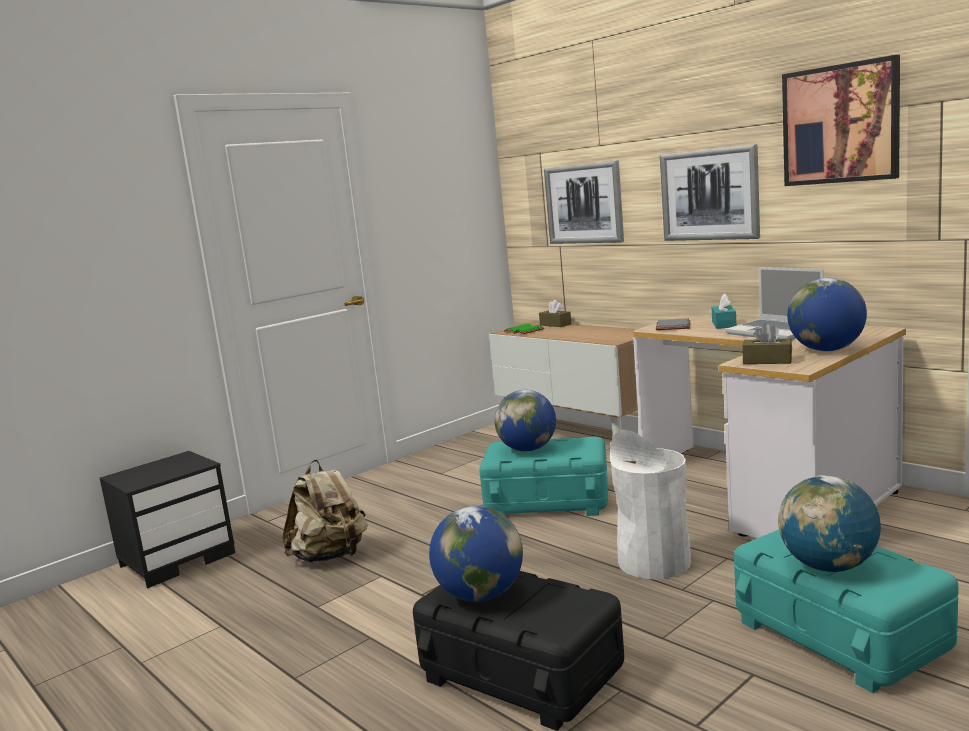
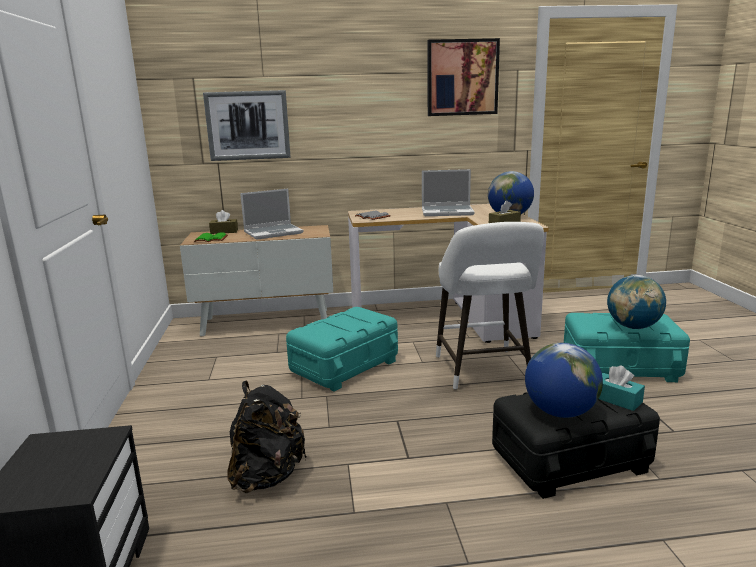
camera: 55 degrees left, 5 degrees up
(330, 556) = (267, 476): beige backpack -> black backpack
(528, 449) = (333, 327): globe -> none
(586, 332) = (274, 232): none -> laptop
(654, 562) = (484, 372): white trash can -> white stool
(709, 194) = (368, 120): picture -> none
(724, 324) = (400, 212): turquoise tissue box -> turquoise tissue box (616, 399)

